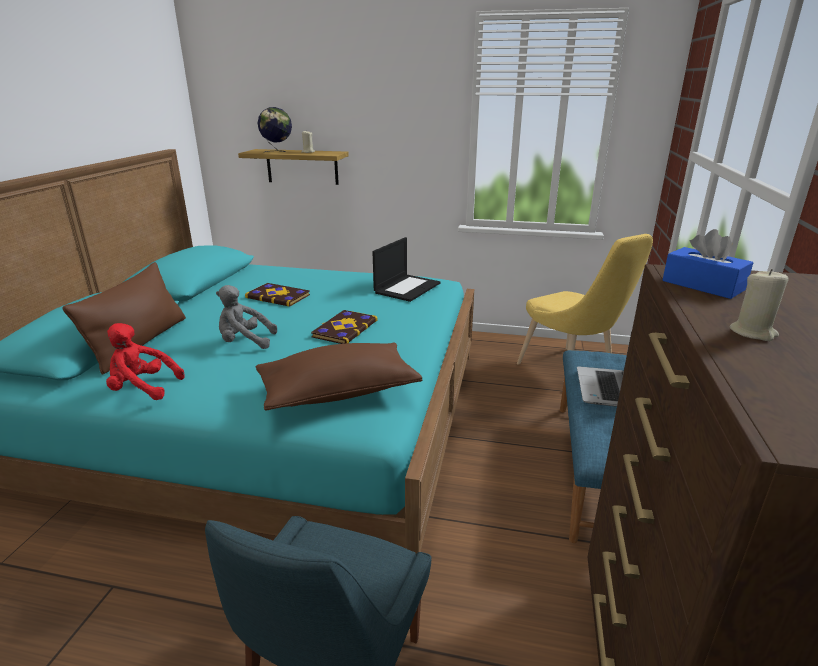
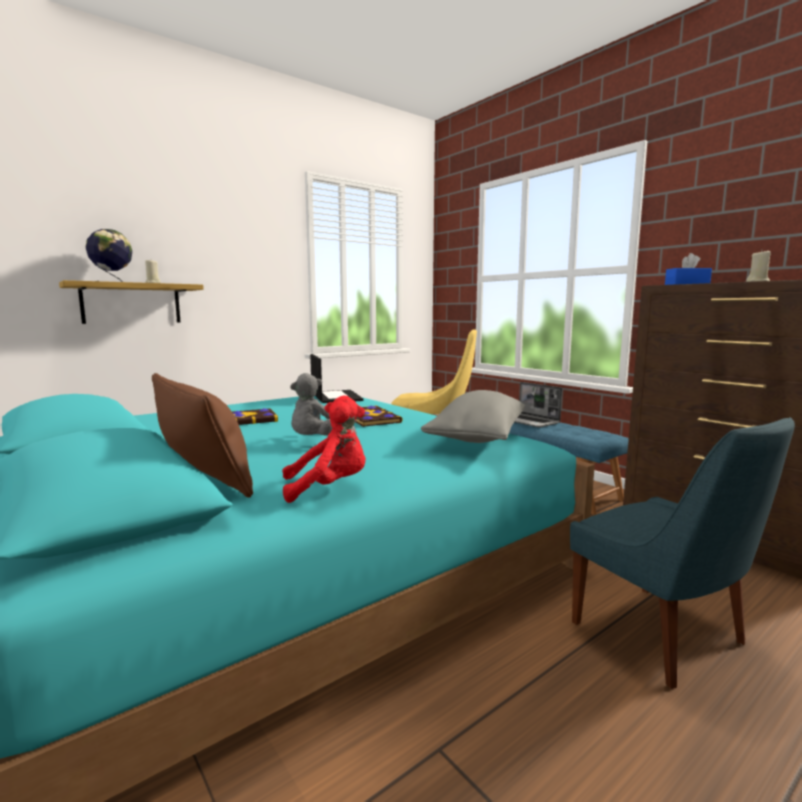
camera: 50 degrees left, 15 degrees down
(143, 388) = (329, 488): red plush toy -> red plush toy turned 150 degrees counterclockwise
(338, 392) = (478, 437): brown pillow -> grey pillow

